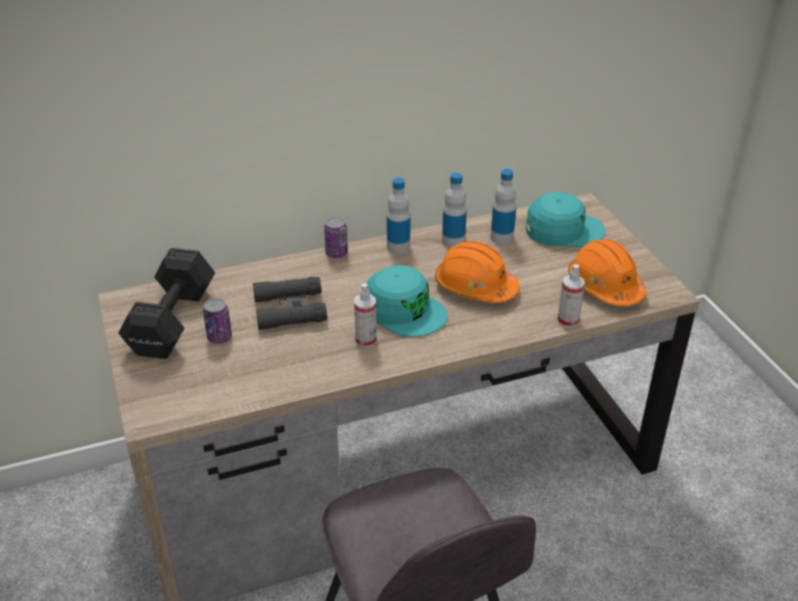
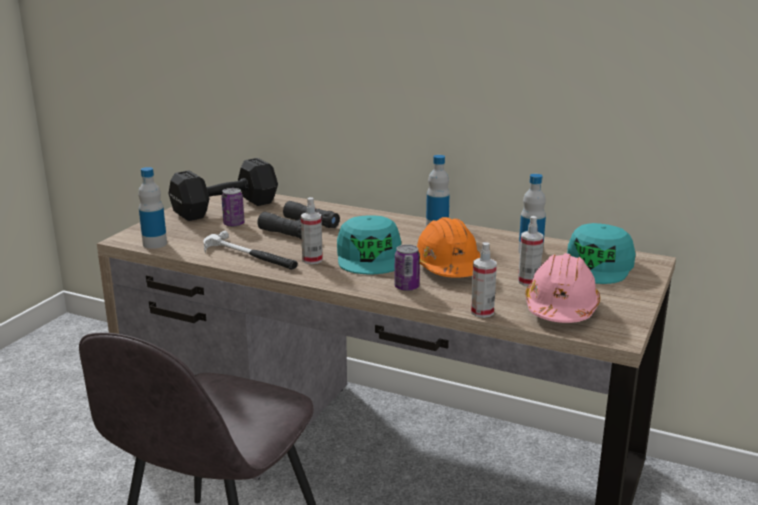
camera: 45 degrees right, 15 degrees down
(307, 368) = (249, 256): none -> hammer
(336, 253) = (387, 216): can -> can (406, 287)
(453, 242) = (485, 240): bottle -> bottle (155, 244)
(548, 271) = (528, 281): none -> spray bottle
(563, 229) = (597, 266): turquoise cap -> turquoise cap turned 75 degrees clockwise
(604, 286) = (561, 308): orange hard hat -> pink hard hat

